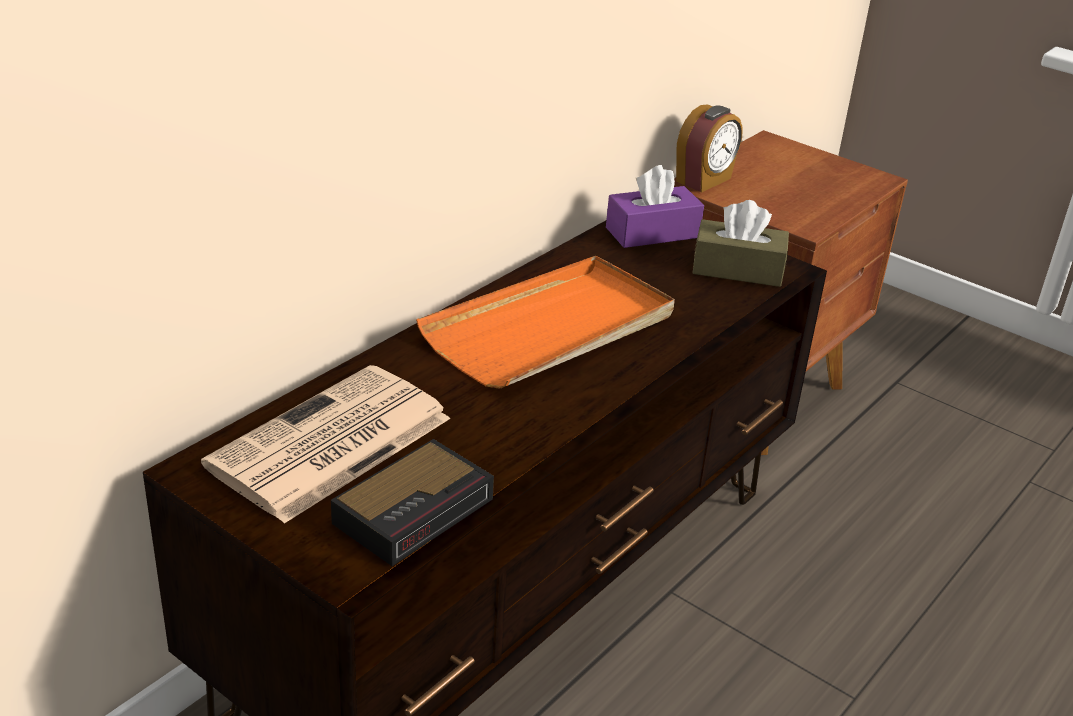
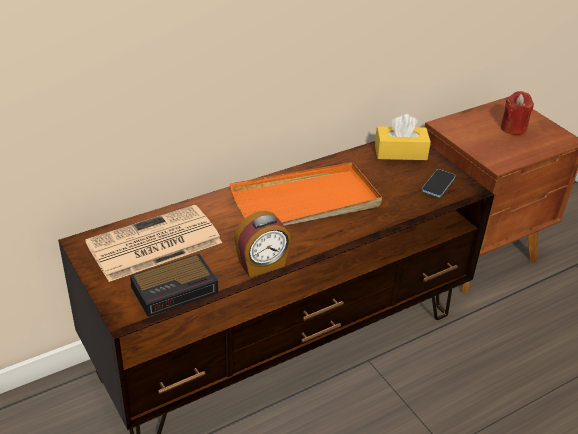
camera: 20 degrees right, 5 degrees up
(652, 233) = (400, 152): purple tissue box -> yellow tissue box
(704, 180) = (452, 124): alarm clock -> alarm clock (262, 265)
(737, 269) = (438, 184): brown tissue box -> phone
(795, 174) = (513, 128): none -> red candle

